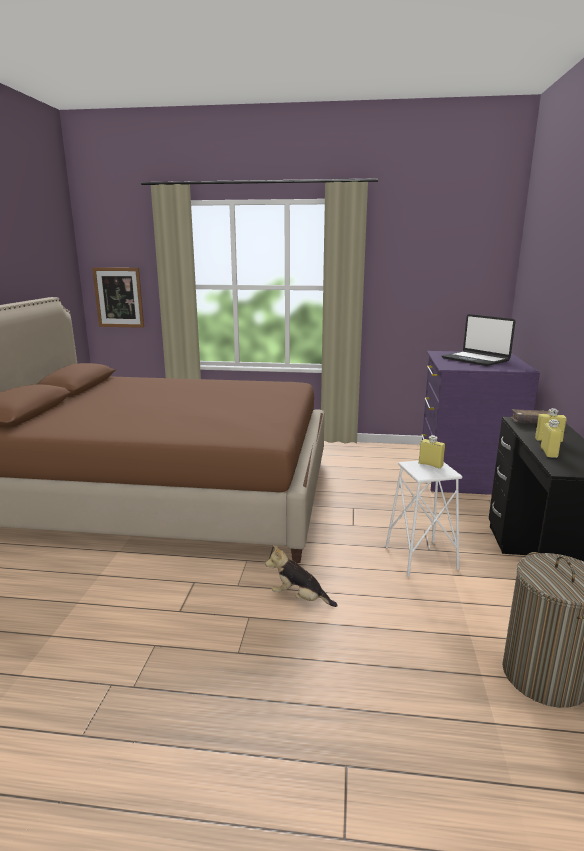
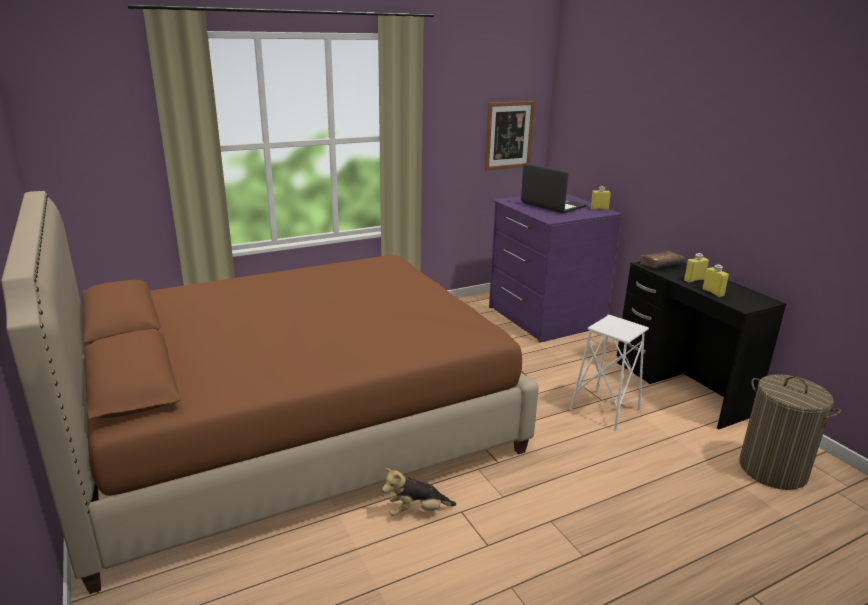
camera: 35 degrees left, 5 degrees up
(119, 297) = (91, 173): picture -> picture (509, 135)
(299, 598) = (566, 485): plush toy -> plush toy (417, 512)
(430, 465) = (614, 323): yellow bottle -> yellow bottle (599, 209)
(475, 359) = (552, 205): laptop -> laptop turned 150 degrees counterclockwise

